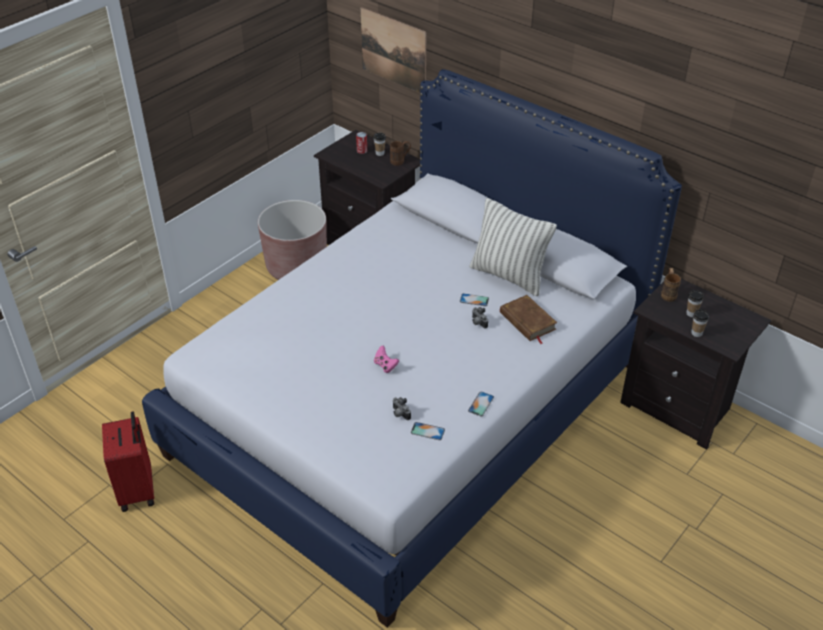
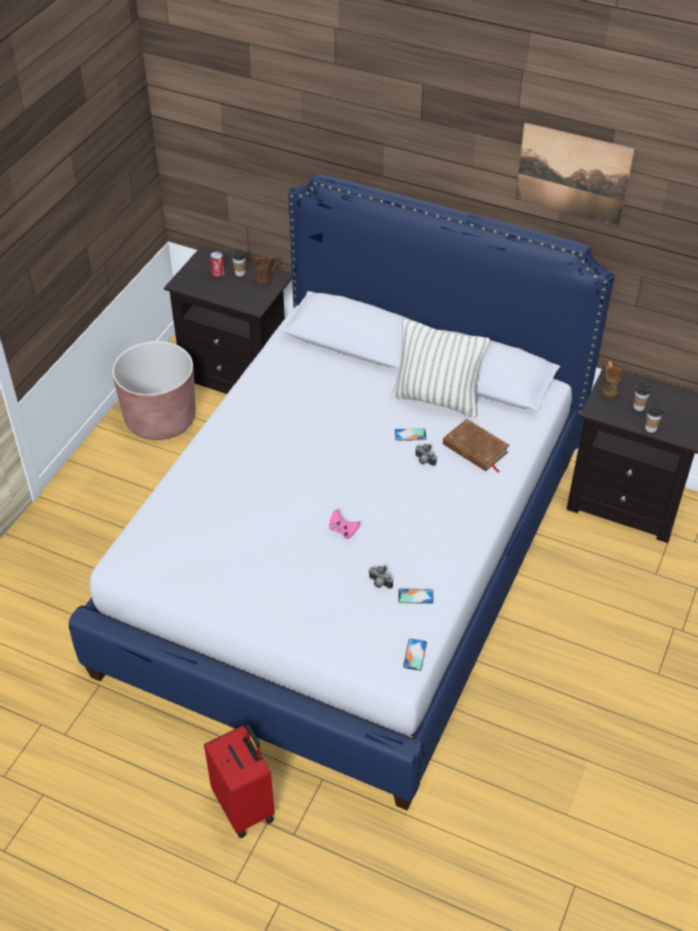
camera: 15 degrees left, 5 degrees up
(138, 490) = (78, 723): red suitcase -> red suitcase (245, 806)
(393, 50) = (245, 155): picture -> picture (573, 174)
(481, 404) = (460, 553): phone -> phone (415, 655)

